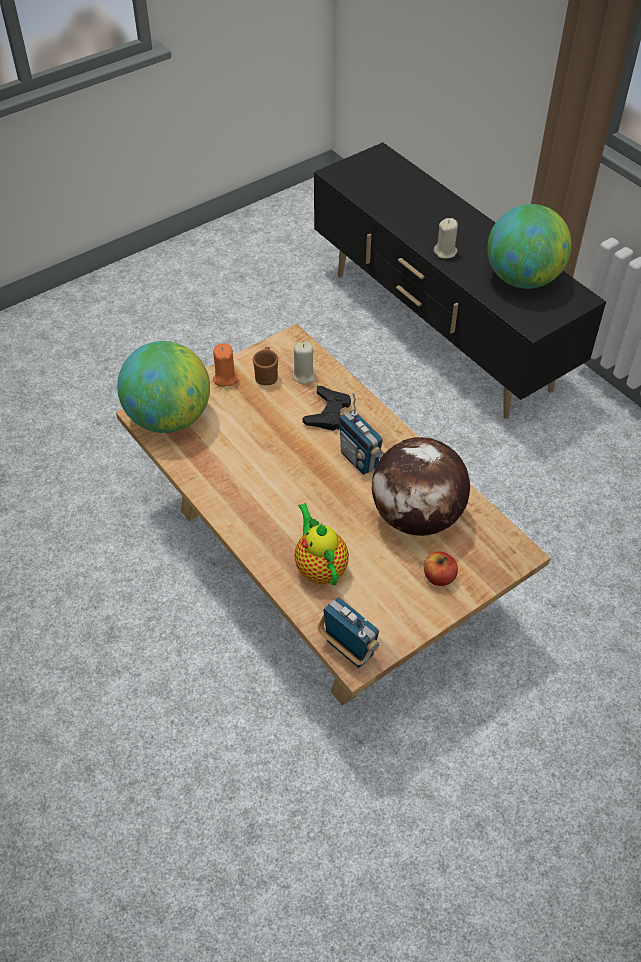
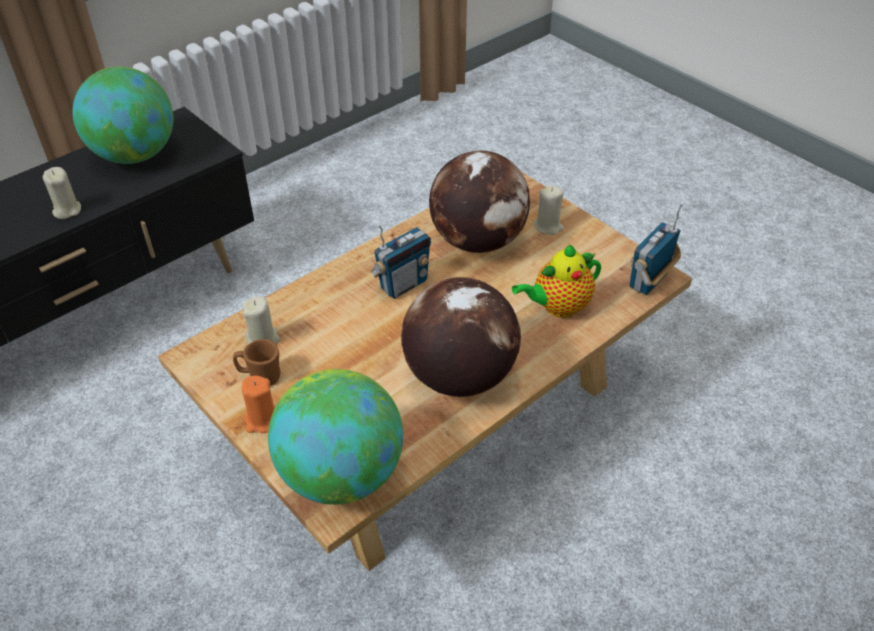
camera: 95 degrees left, 5 degrees down
(247, 489) = (458, 376): none -> globe
(328, 413) = (330, 314): black game controller -> none
(439, 577) = (548, 226): apple -> beige candle

